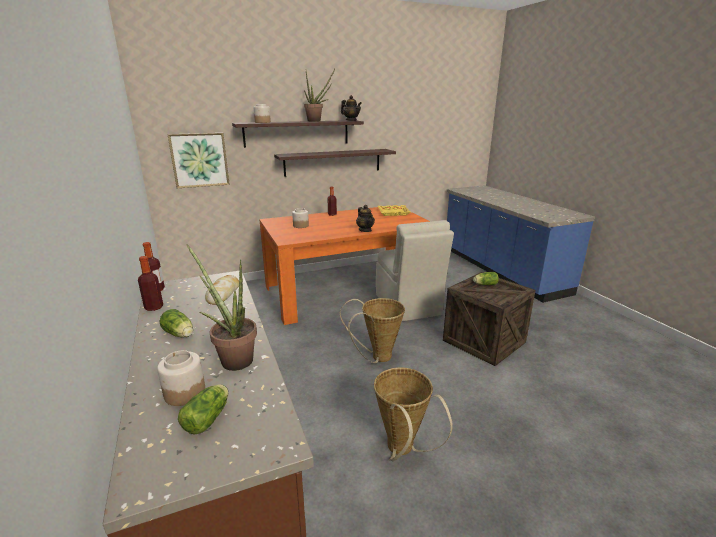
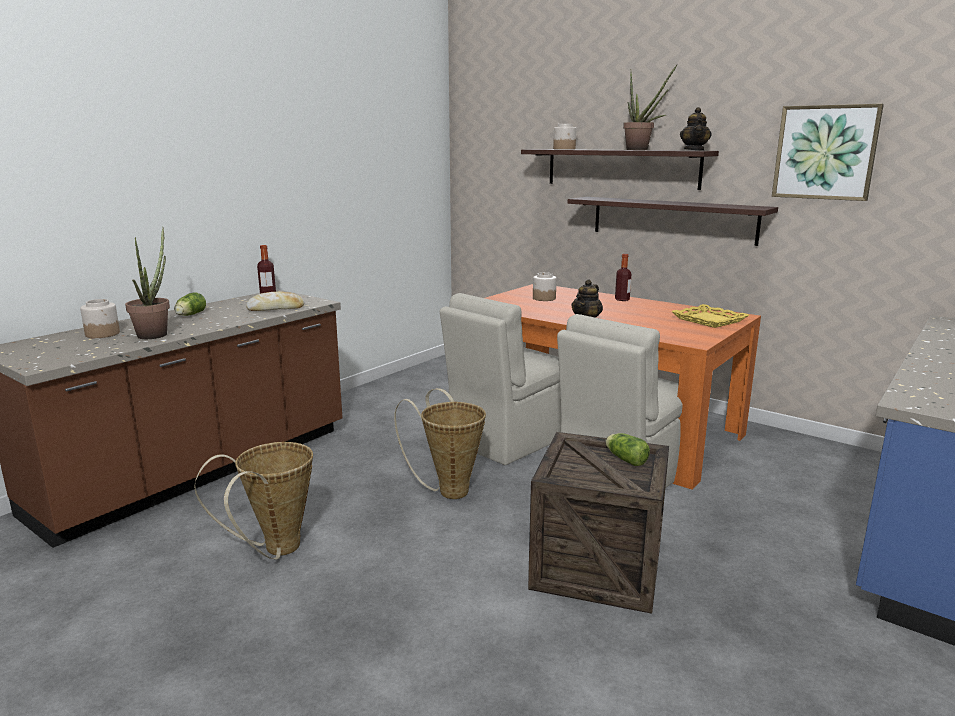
camera: 60 degrees right, 5 degrees down
(154, 307) = (233, 300): bottle -> none
(199, 160) = (501, 195): picture -> picture (825, 152)
(209, 417) = (71, 345): lettuce -> none
(333, 319) = (507, 440): none -> beige chair

